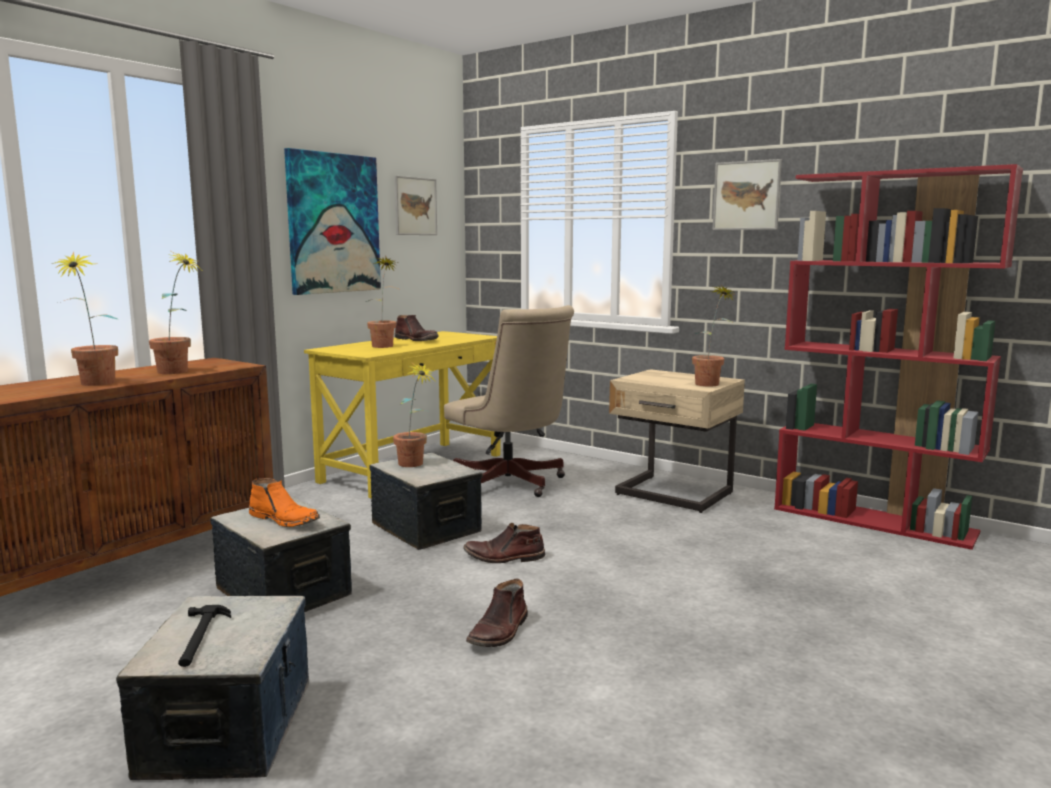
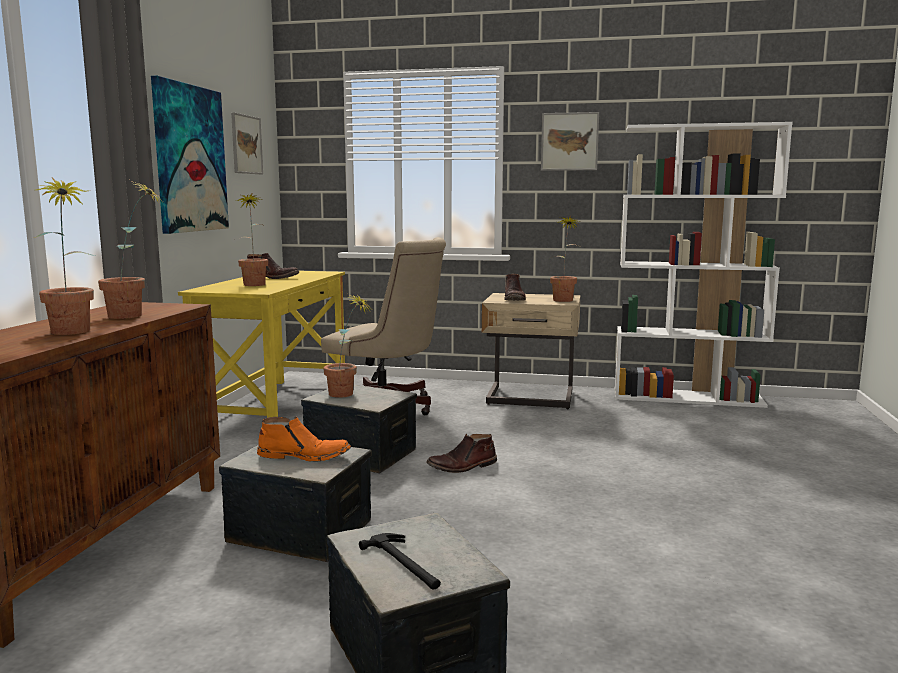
camera: 25 degrees left, 0 degrees up
(499, 632) = (537, 523): brown boot -> brown boot (514, 299)
(874, 520) = (688, 397): red bookcase -> white bookcase

